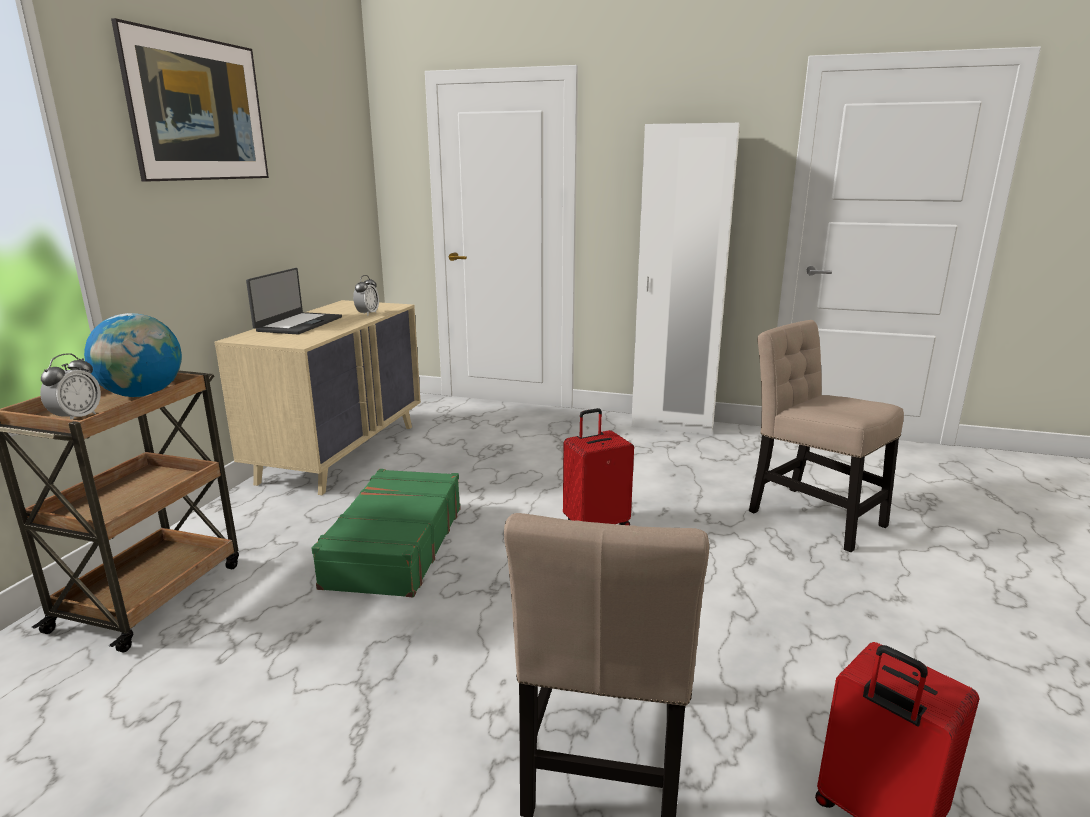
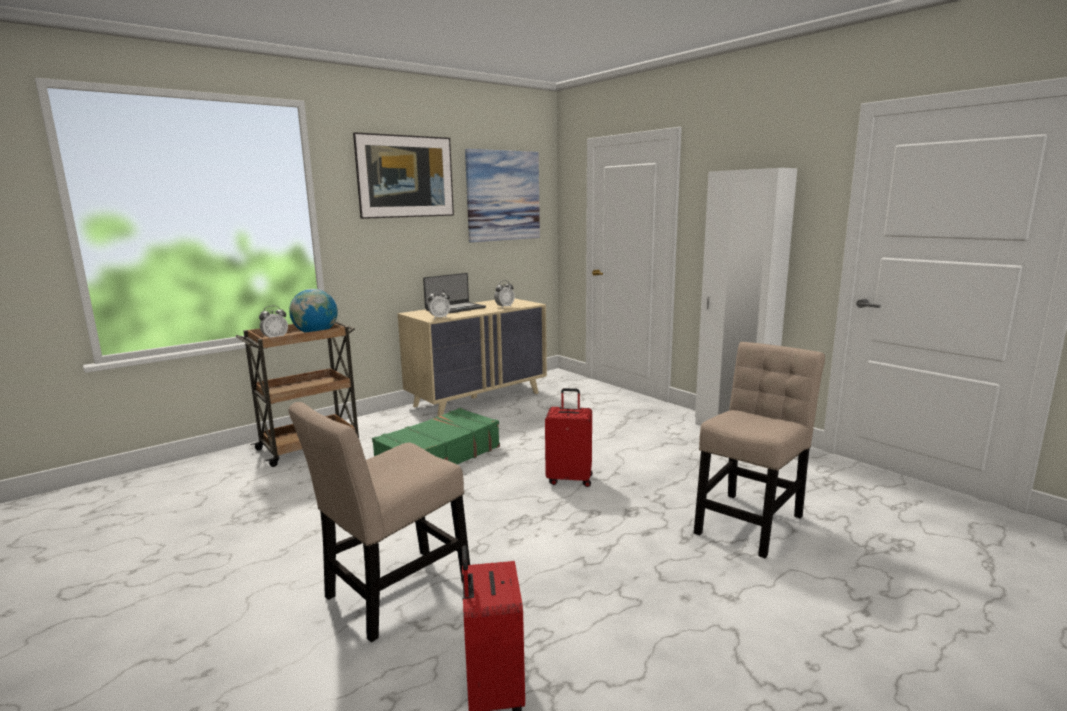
camera: 35 degrees right, 5 degrees down
(307, 340) = (439, 318): none -> alarm clock
(319, 149) = (503, 196): none -> picture
(810, 515) = (750, 521): beige chair -> beige chair turned 45 degrees clockwise

